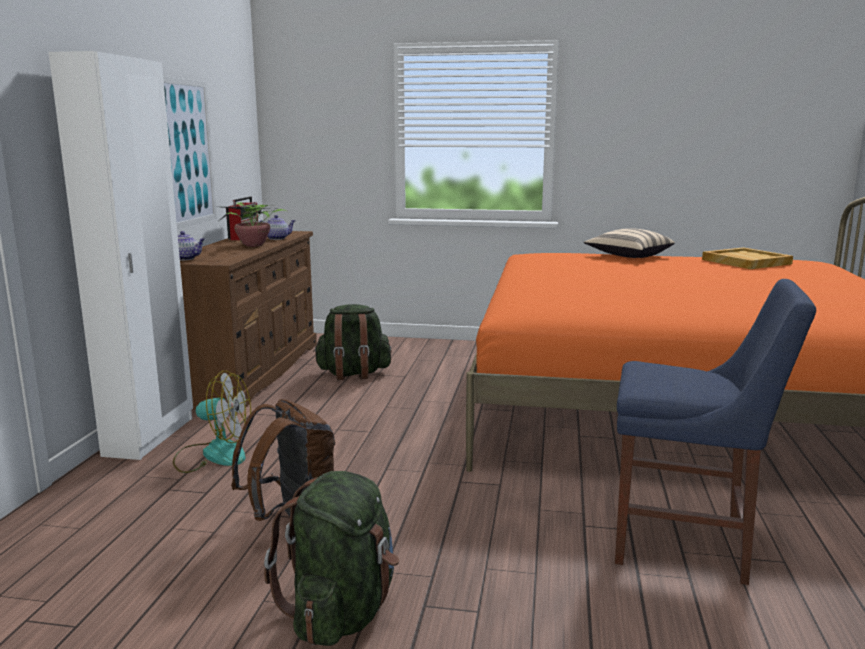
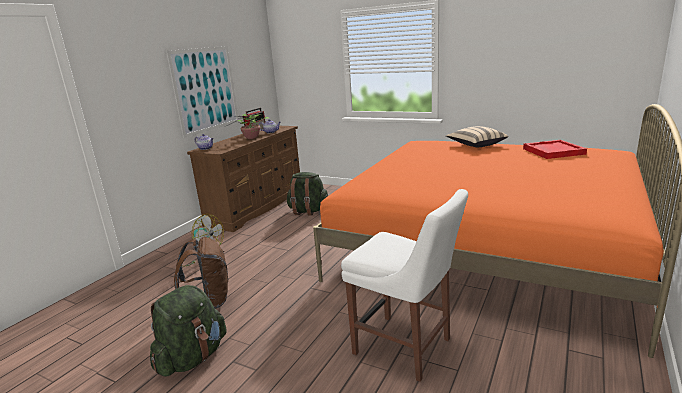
camera: 20 degrees right, 5 degrees up
(150, 436) = (183, 243): white wardrobe -> none
(687, 544) = (406, 348): blue chair -> white chair
(745, 261) = (552, 151): beige tray -> red tray

